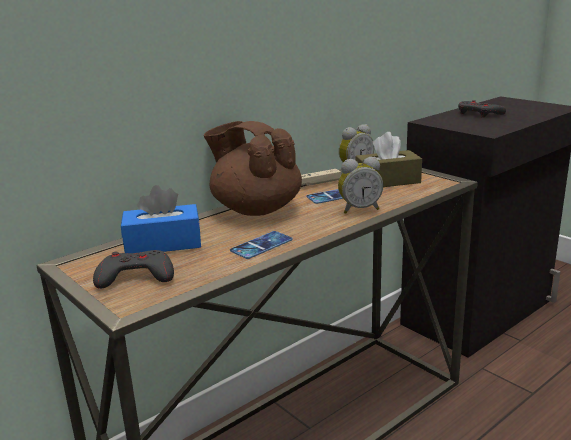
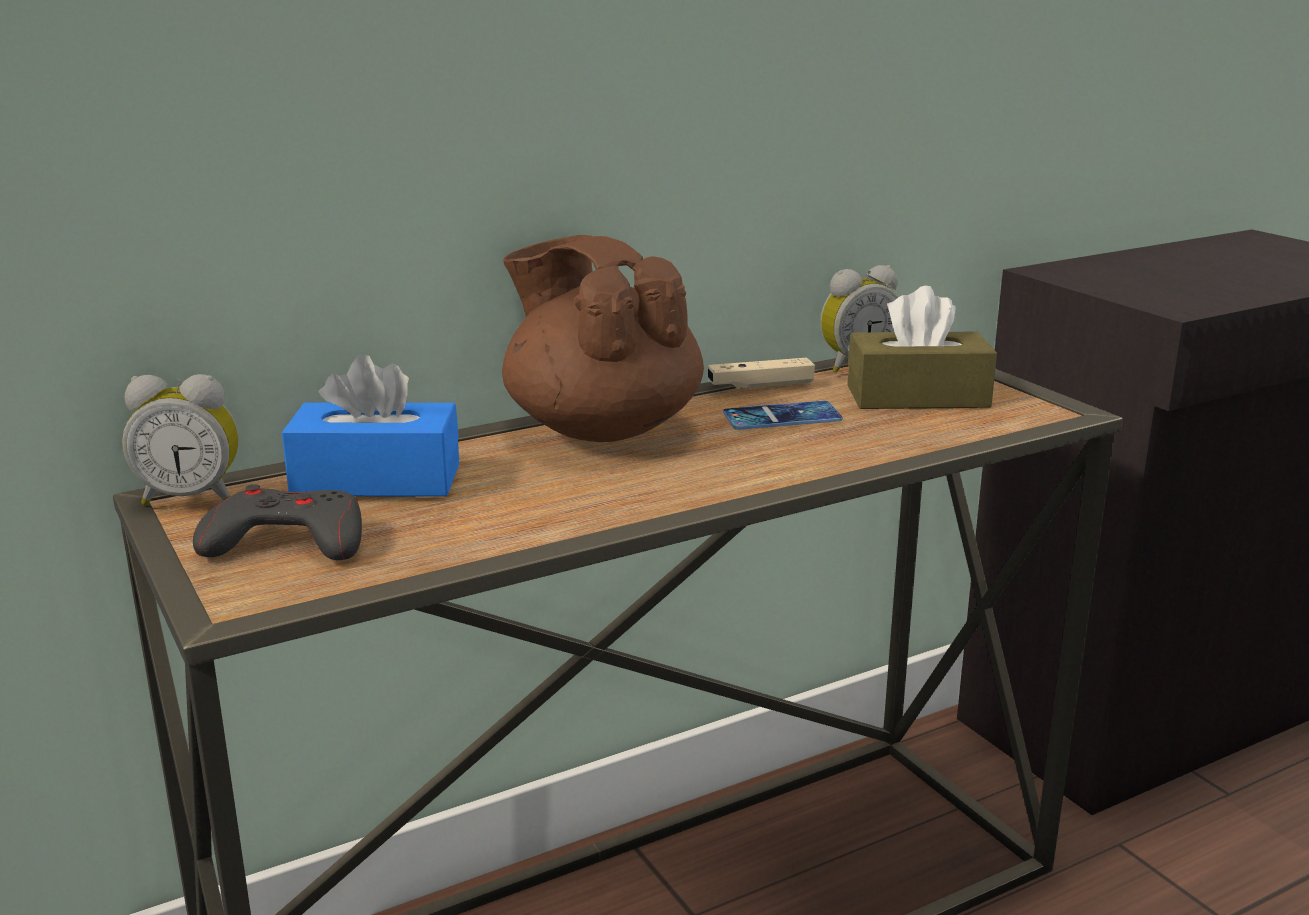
camera: 10 degrees right, 0 degrees up
(261, 245) = (575, 506): phone -> none
(359, 209) = (822, 452): alarm clock -> alarm clock (192, 498)
(479, 114) = (1177, 264): grey game controller -> none

